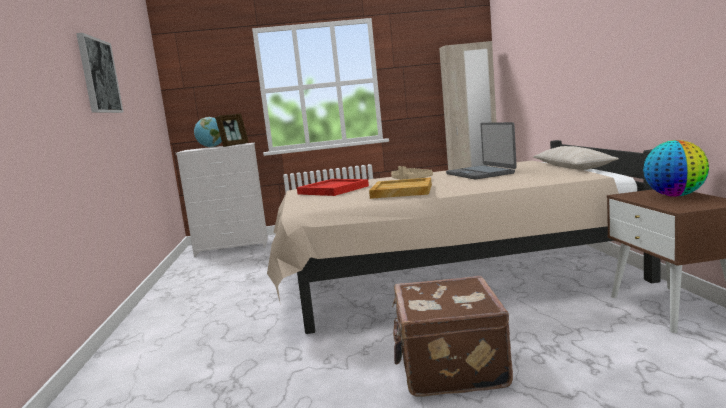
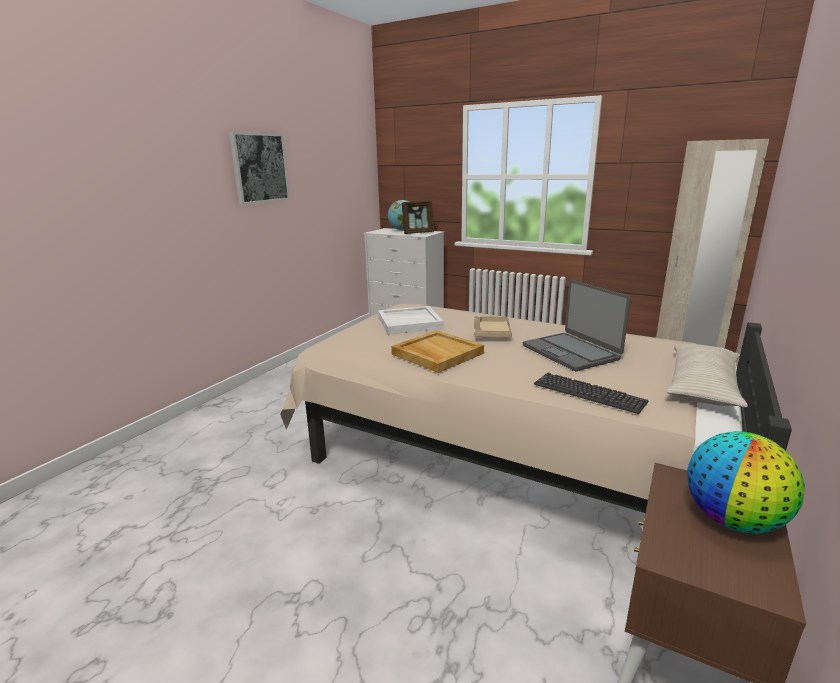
camera: 35 degrees right, 10 degrees up
(333, 190) = (410, 322): red tray -> white tray
(449, 367) = (338, 574): brown suitcase -> none
(480, 173) = (571, 352): laptop -> laptop turned 45 degrees counterclockwise
(534, 178) = (588, 393): none -> keyboard

